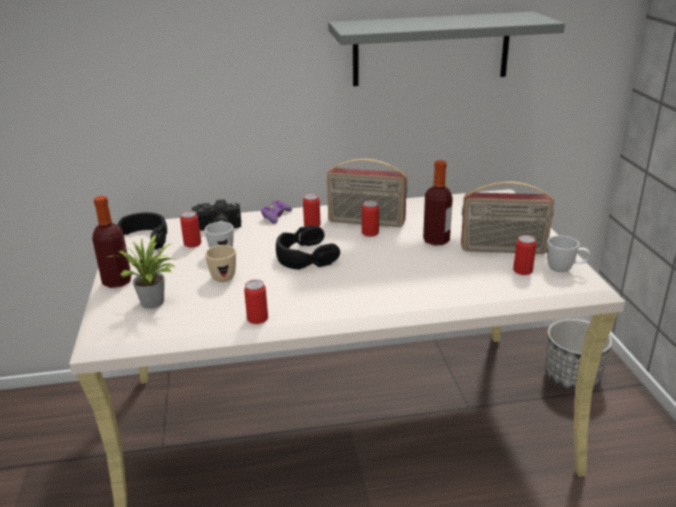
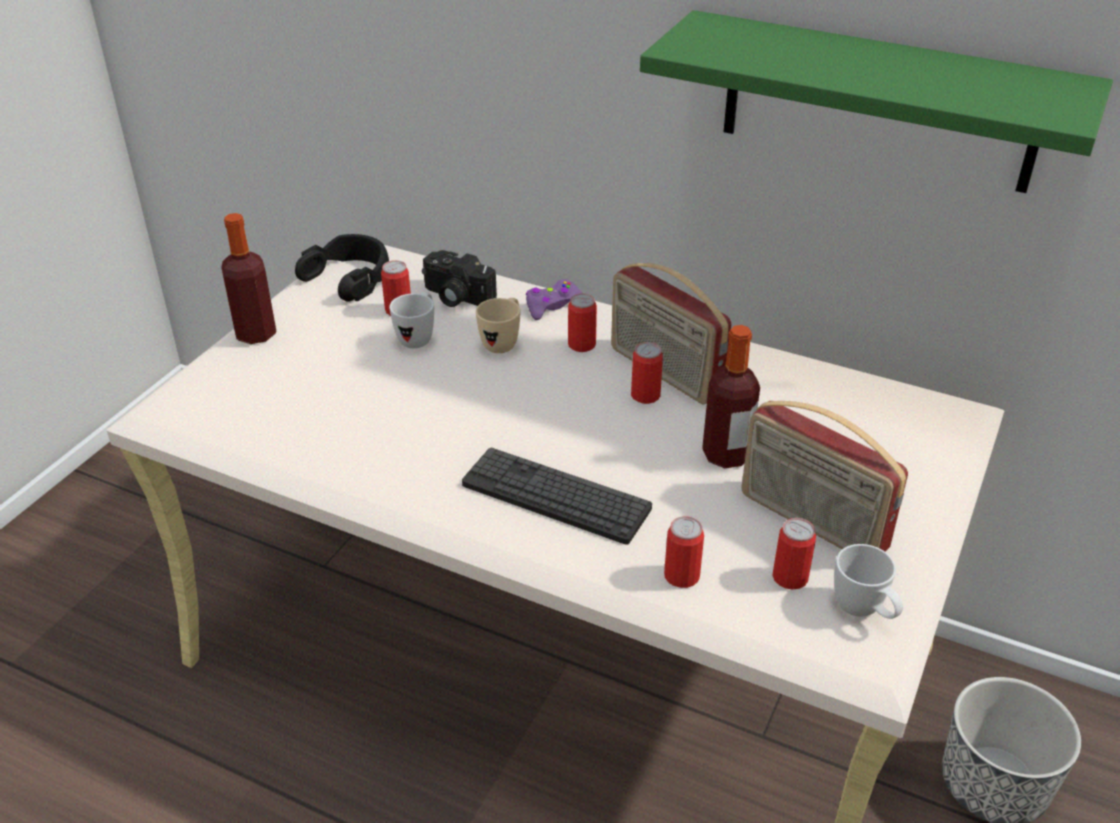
camera: 35 degrees right, 10 degrees up
(154, 303) = (258, 387): potted plant -> none
(223, 275) = (376, 381): beige mug -> beige mug (503, 342)
(257, 318) = (339, 470): can -> can (681, 576)
(305, 256) = (509, 396): black headphones -> none
(384, 284) = (555, 496): none -> keyboard
(431, 49) = (879, 102): grey shelf -> green shelf

